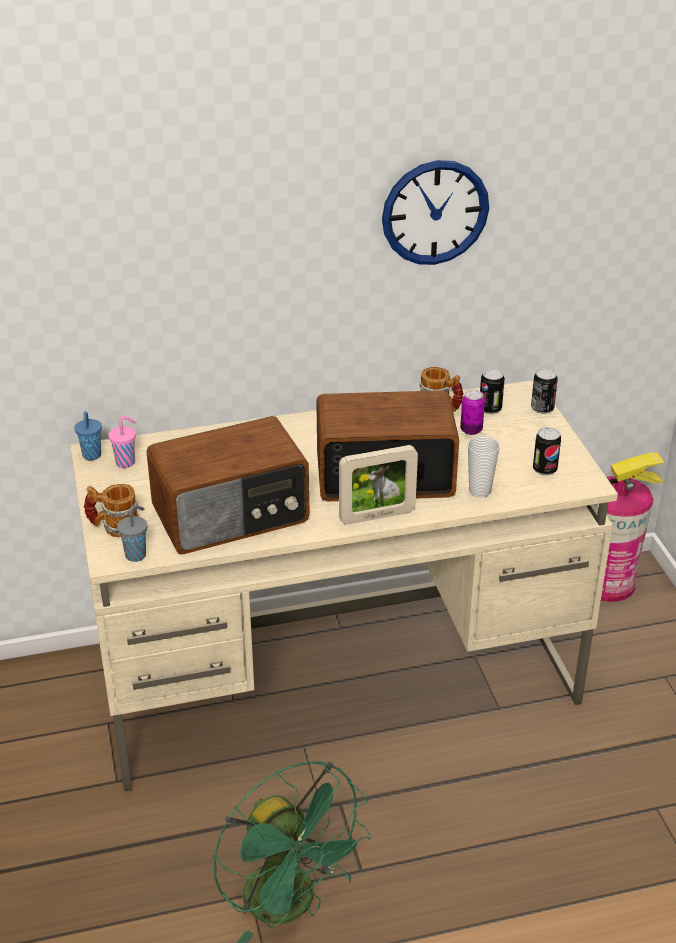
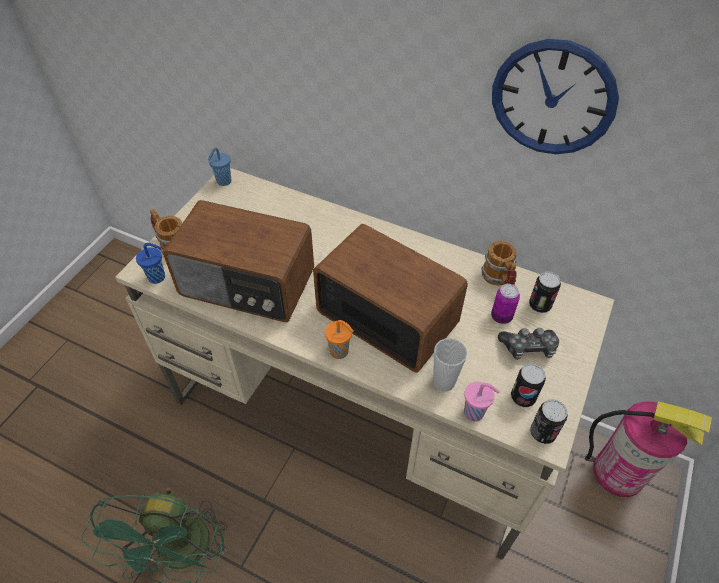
camera: 40 degrees right, 15 degrees up
(126, 462) = (236, 199): pink cup -> pink cup (475, 413)
(136, 554) = (158, 277): grey cup -> blue cup
(377, 516) = (340, 352): picture frame -> orange cup
(513, 439) = (528, 348): none -> game controller
(542, 408) = (587, 332): can -> can (542, 433)

